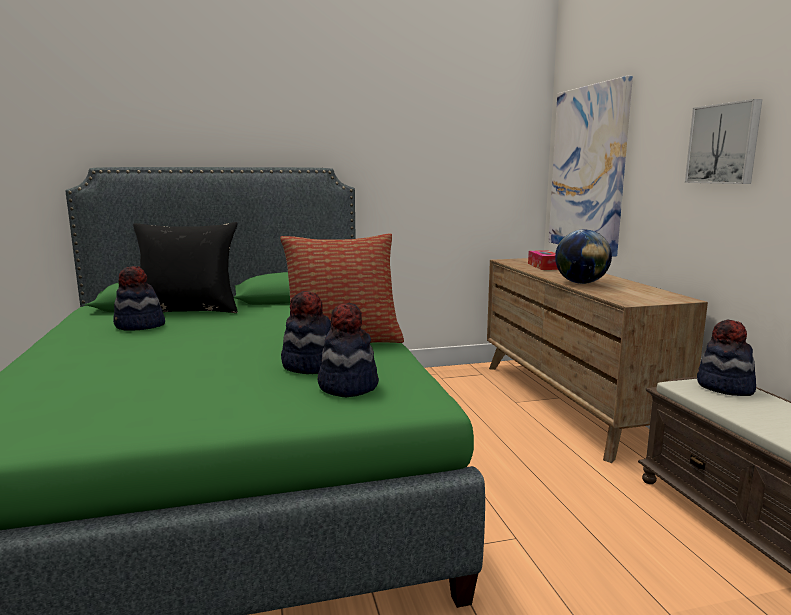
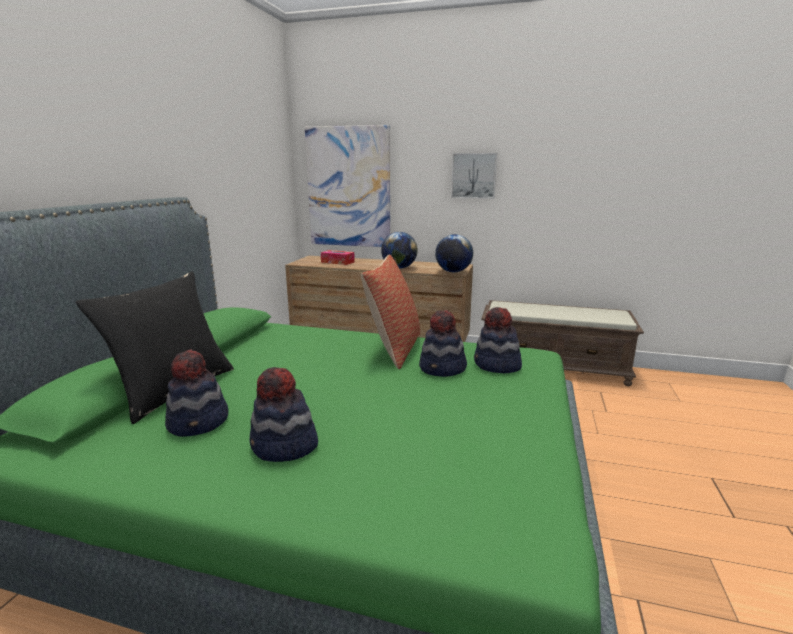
camera: 60 degrees left, 5 degrees up
(628, 300) = (453, 272): none -> globe
(724, 387) = (507, 306): hat -> hat (284, 446)

